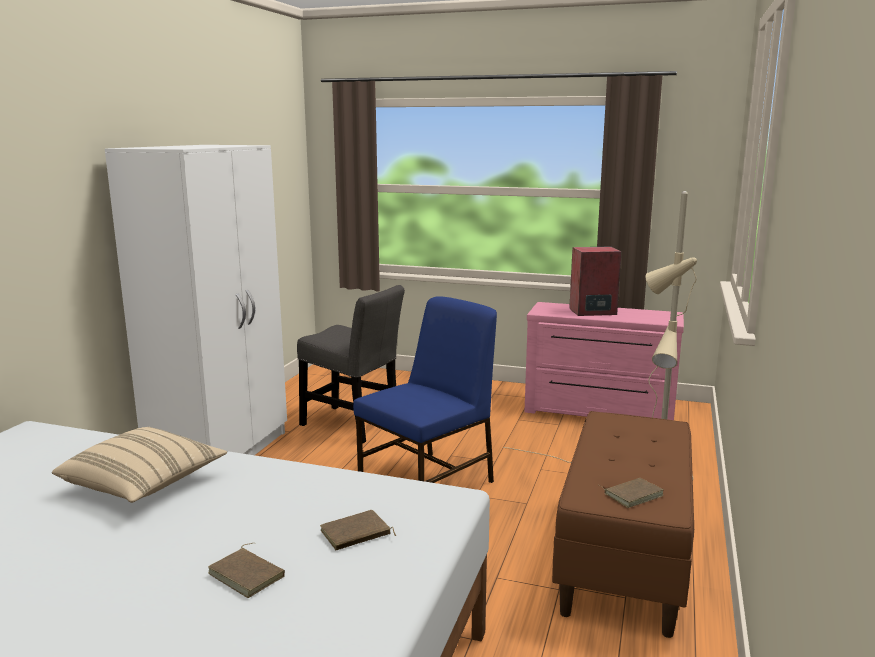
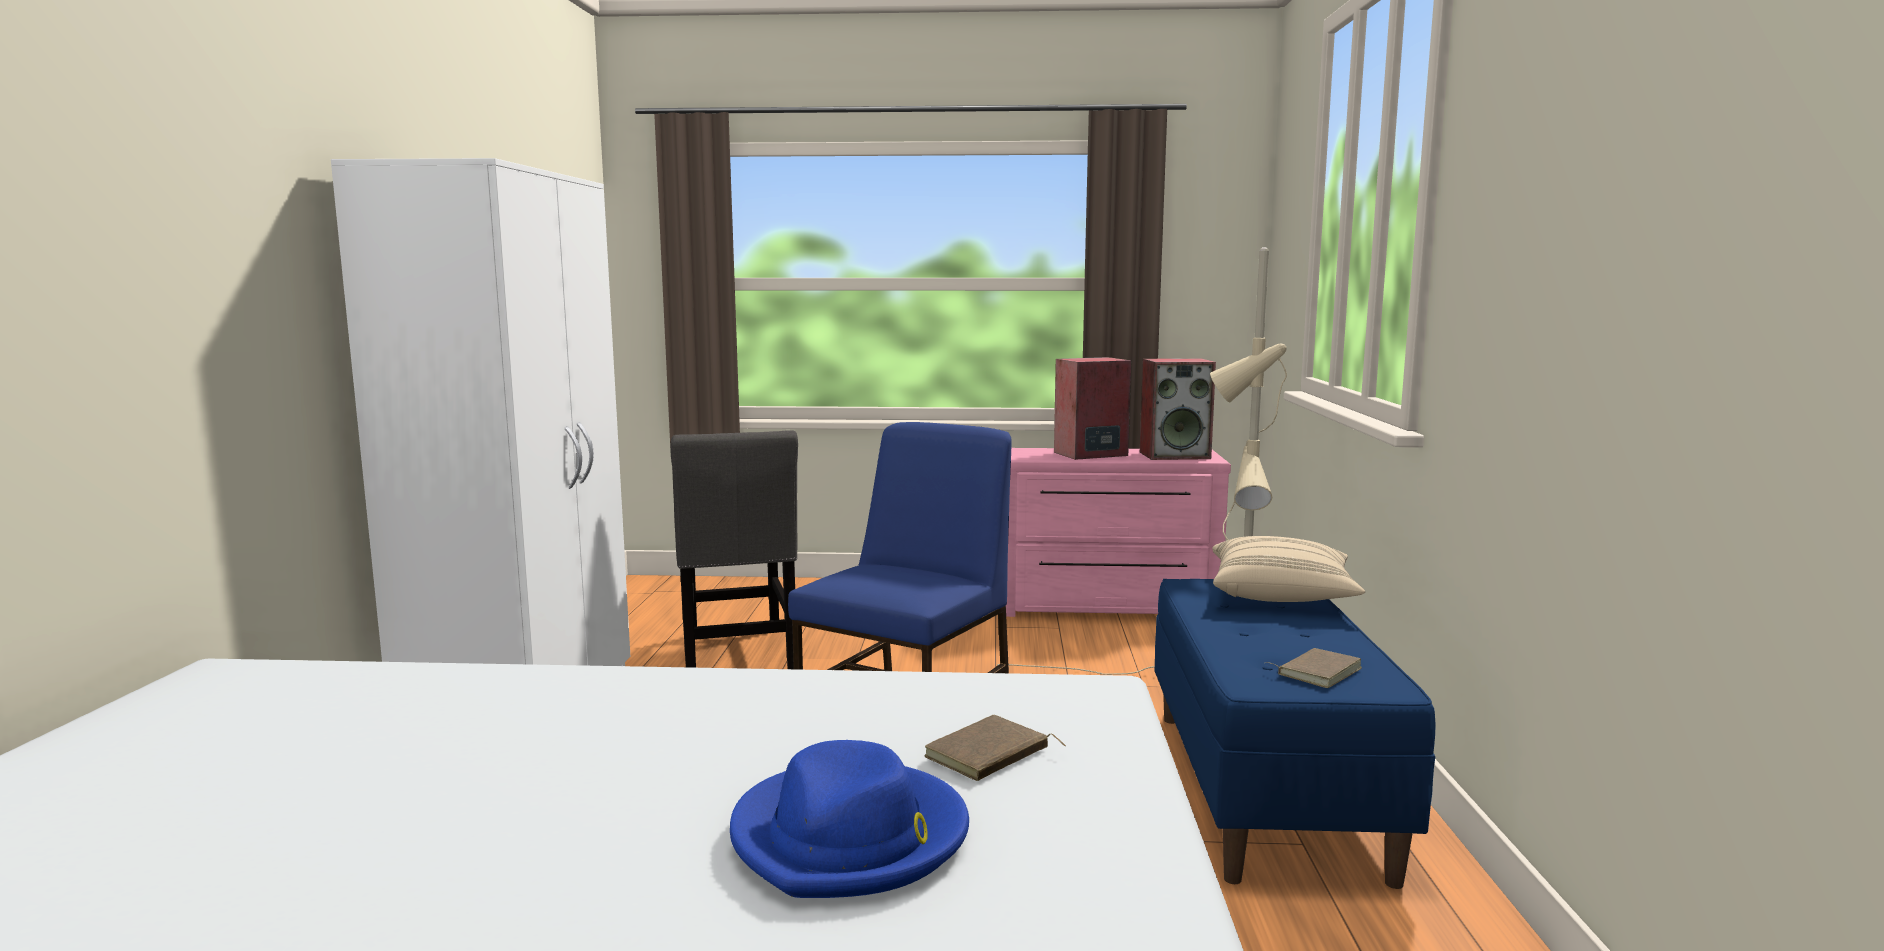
camera: 15 degrees left, 5 degrees down
(144, 485) = (530, 729): beige pillow -> beige pillow (1281, 596)
(248, 574) = (851, 837): brown book -> blue hat
(353, 425) = (738, 657): grey chair -> grey chair turned 60 degrees clockwise
(625, 558) = (1267, 790): brown bench -> blue bench
(650, 316) = (1175, 455): none -> speaker

